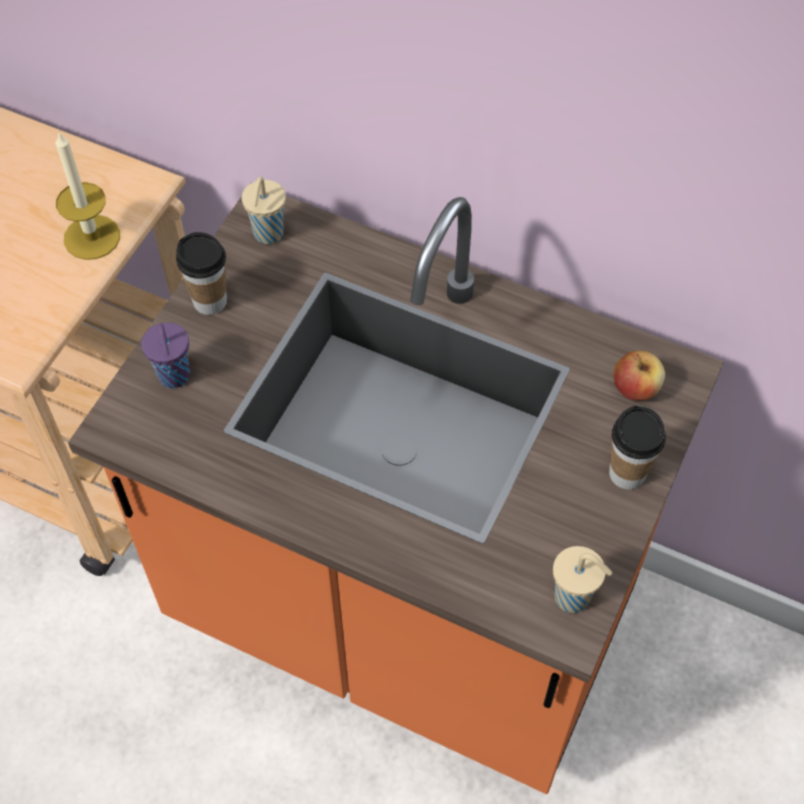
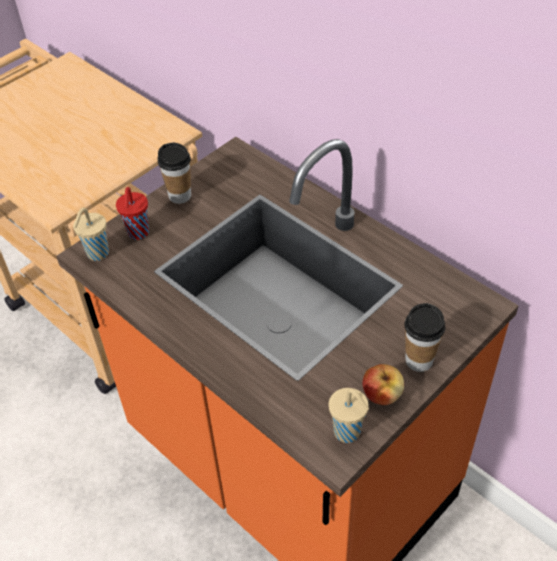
camera: 20 degrees right, 10 degrees down
(92, 237) = (130, 153): candle -> none
(174, 377) = (138, 233): purple cup -> red cup
(267, 235) = (233, 166): beige cup -> beige cup (97, 254)
(635, 388) = (445, 307): apple -> apple (382, 395)

